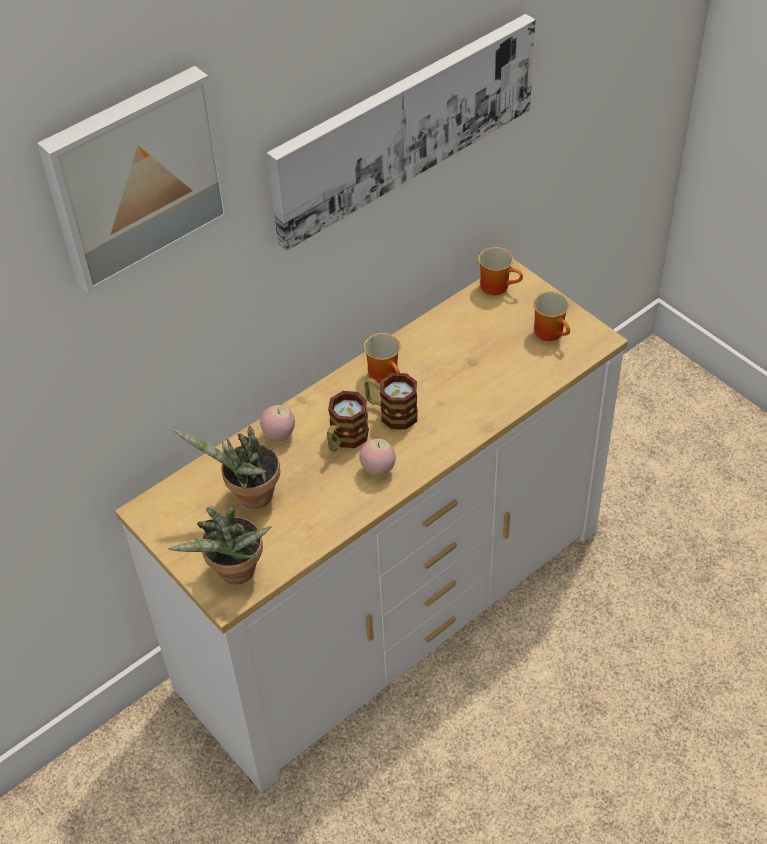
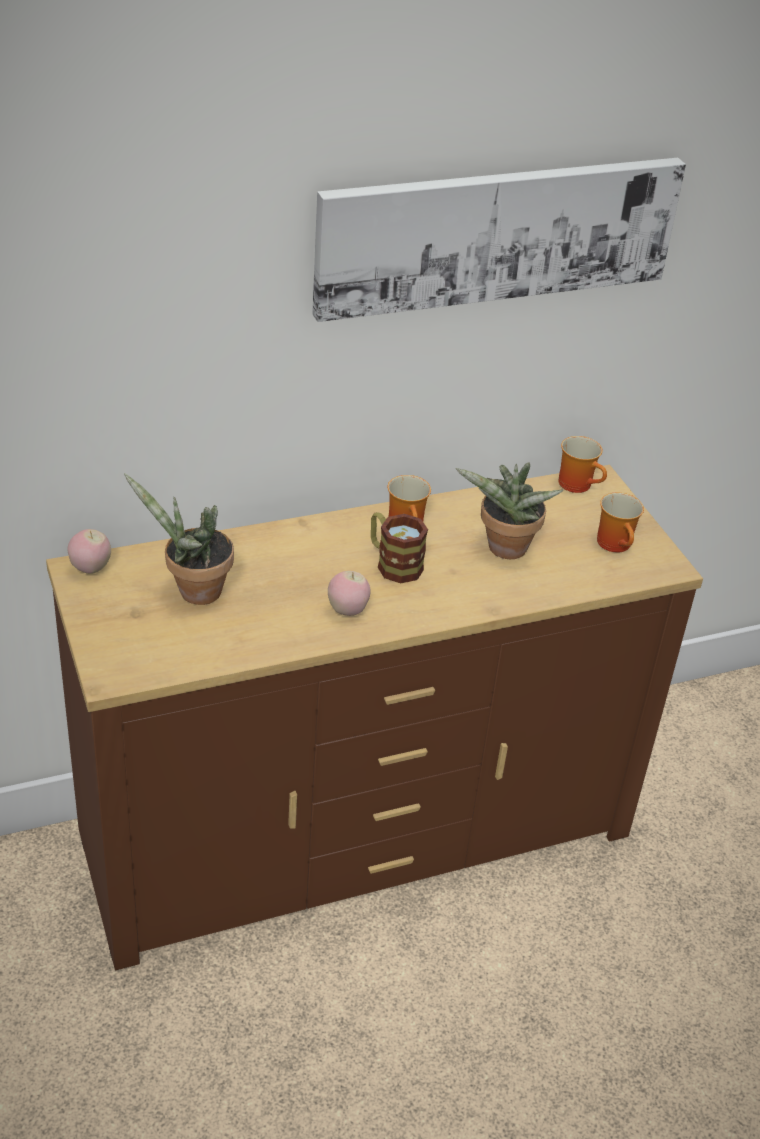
camera: 15 degrees right, 10 degrees down
(134, 177) = (148, 150): picture -> none
(235, 575) = (132, 657): potted plant -> potted plant (504, 551)
(279, 435) = (259, 546): apple -> apple (90, 568)
(345, 439) = (328, 572): mug -> none
(391, 607) = (356, 833): white dresser -> brown dresser

